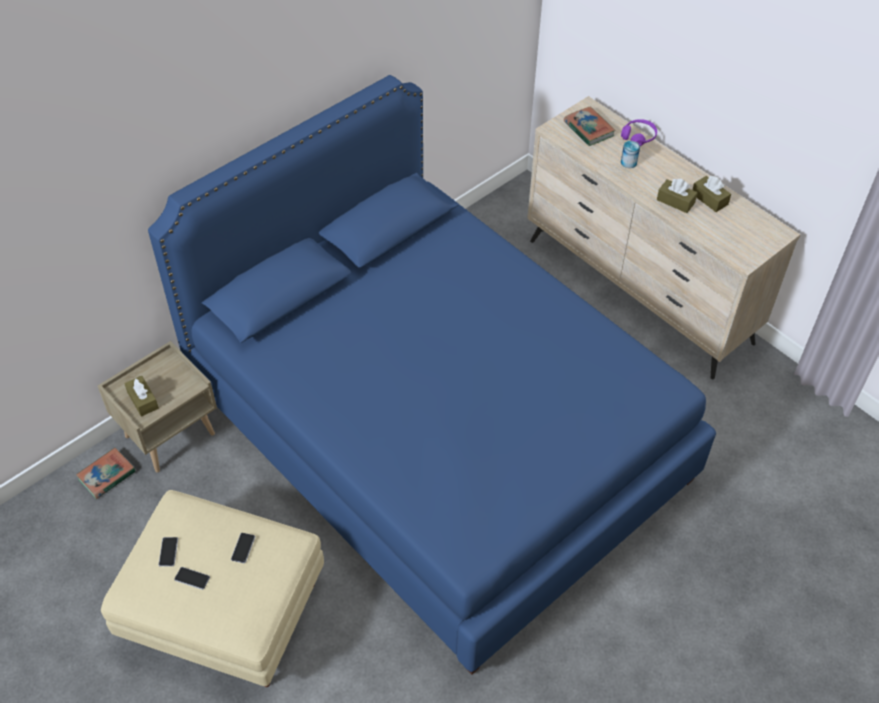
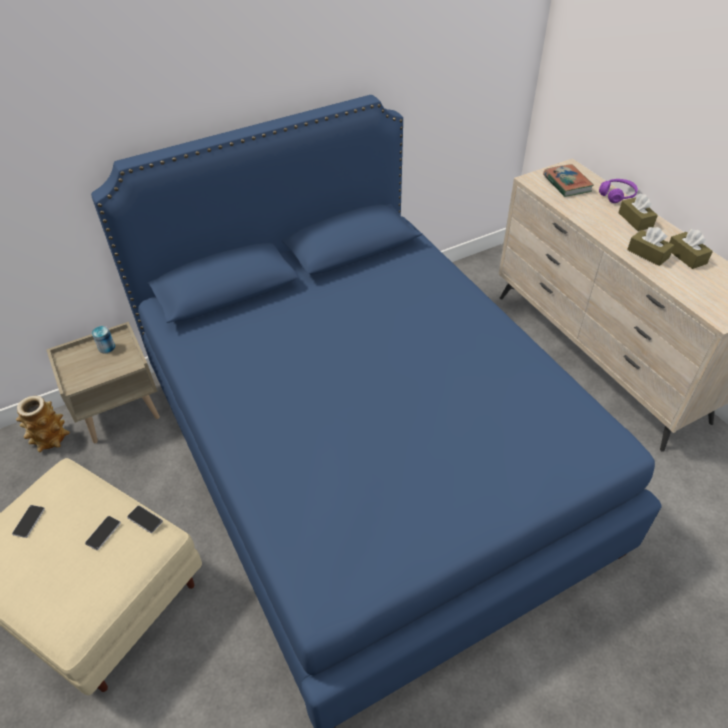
camera: 15 degrees right, 5 degrees down
(106, 475) = (50, 438): book -> vase
(143, 400) = (81, 369): brown tissue box -> brown tissue box (635, 220)
(192, 578) = (37, 555): phone -> phone (145, 519)
(628, 162) = (602, 215): can -> can (106, 347)

